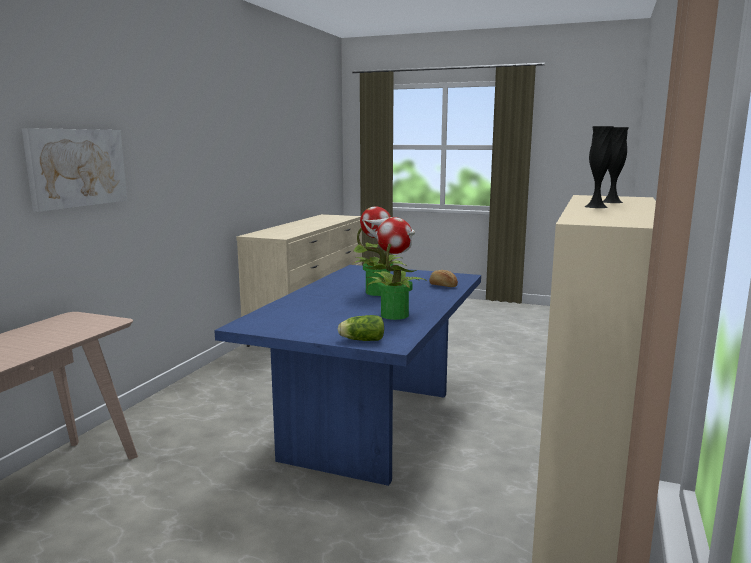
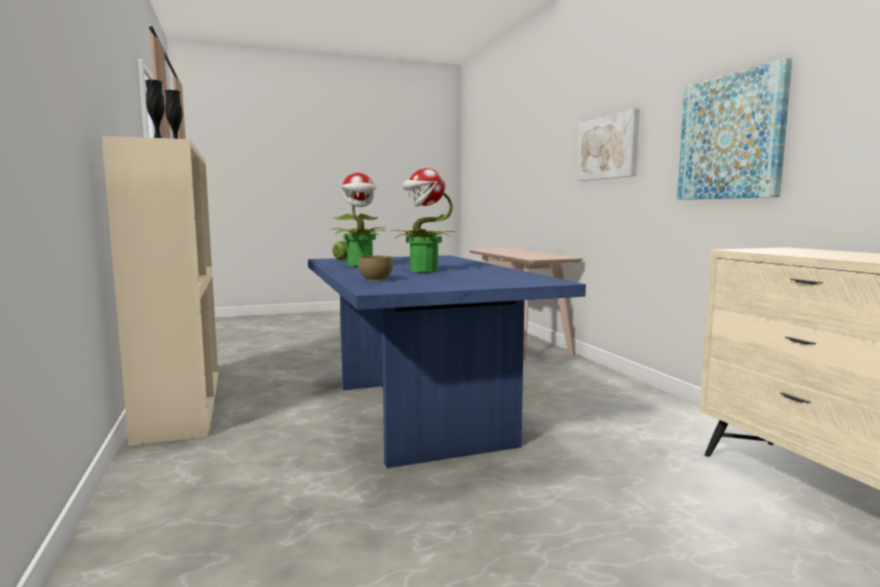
camera: 140 degrees right, 5 degrees down
(195, 169) = (731, 137): none -> picture
(442, 286) = (375, 280): bread -> brown bowl

